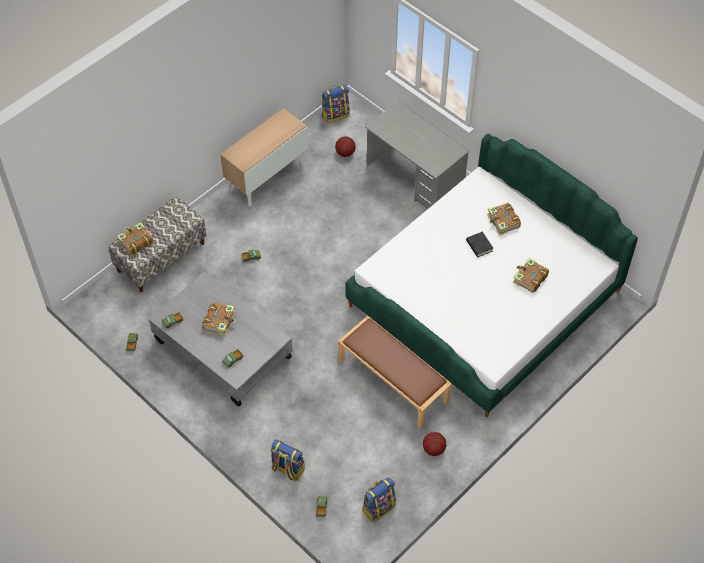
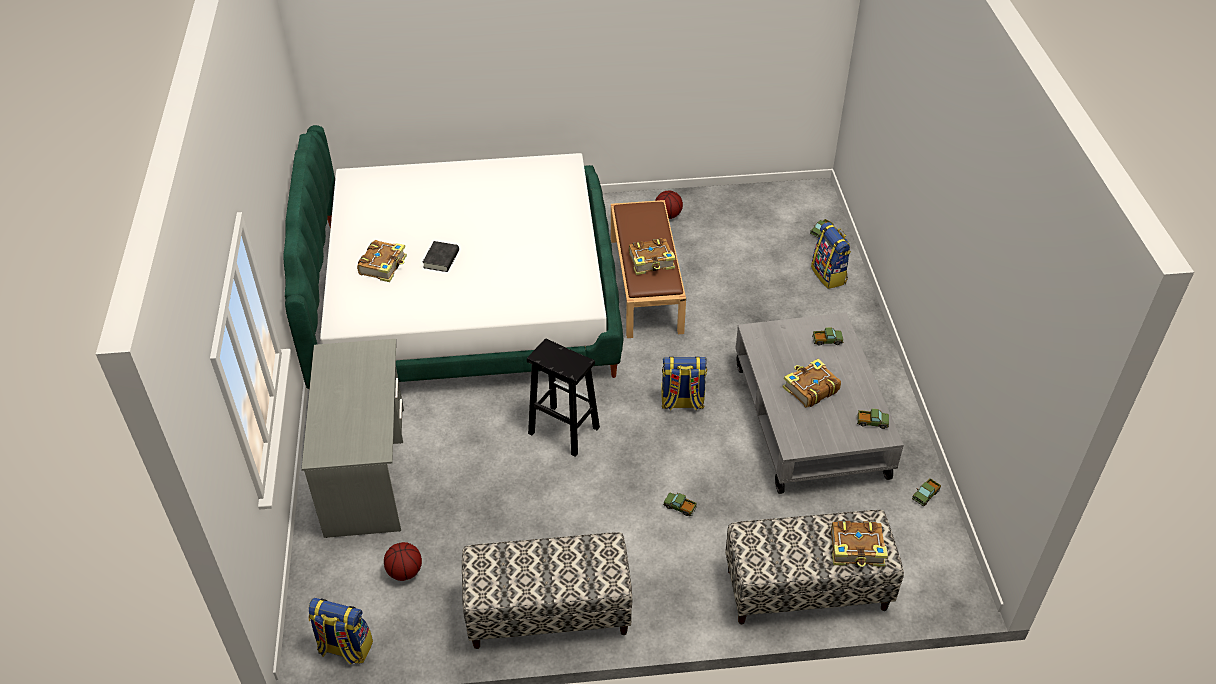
camera: 140 degrees left, 10 degrees down
(267, 176) = (548, 613): cabinet -> bench
(345, 258) = (562, 430): none -> black stool
(378, 507) = (765, 206): backpack -> backpack (682, 402)
(529, 278) = (435, 204): book -> book (652, 262)

